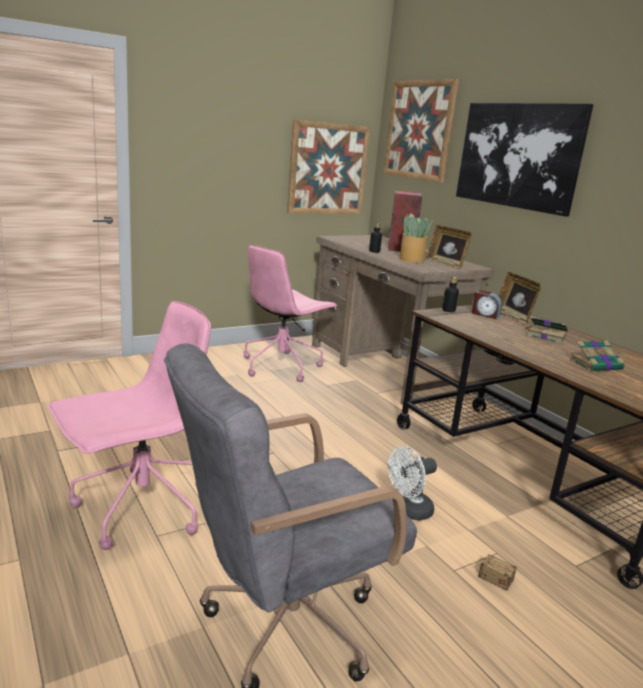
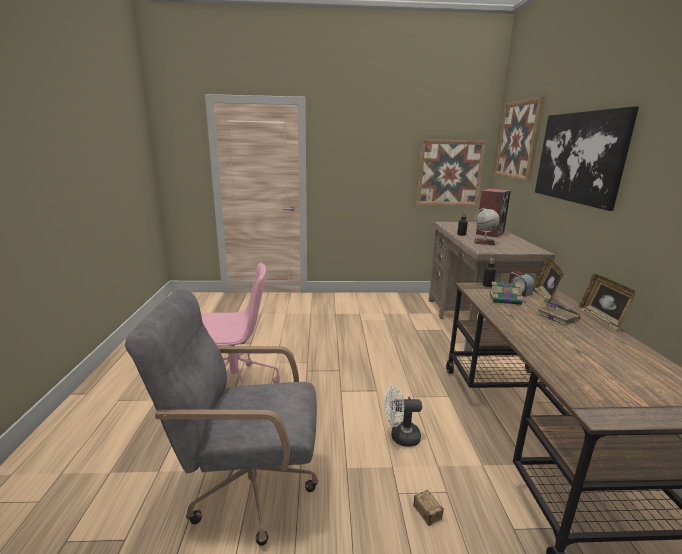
camera: 30 degrees right, 0 degrees up
(283, 366) = (396, 312): pink office chair -> none
(411, 260) = (484, 242): potted plant -> globe
(446, 264) = (512, 247): picture frame -> picture frame (601, 319)
(597, 365) = (577, 350): book -> book (505, 300)

